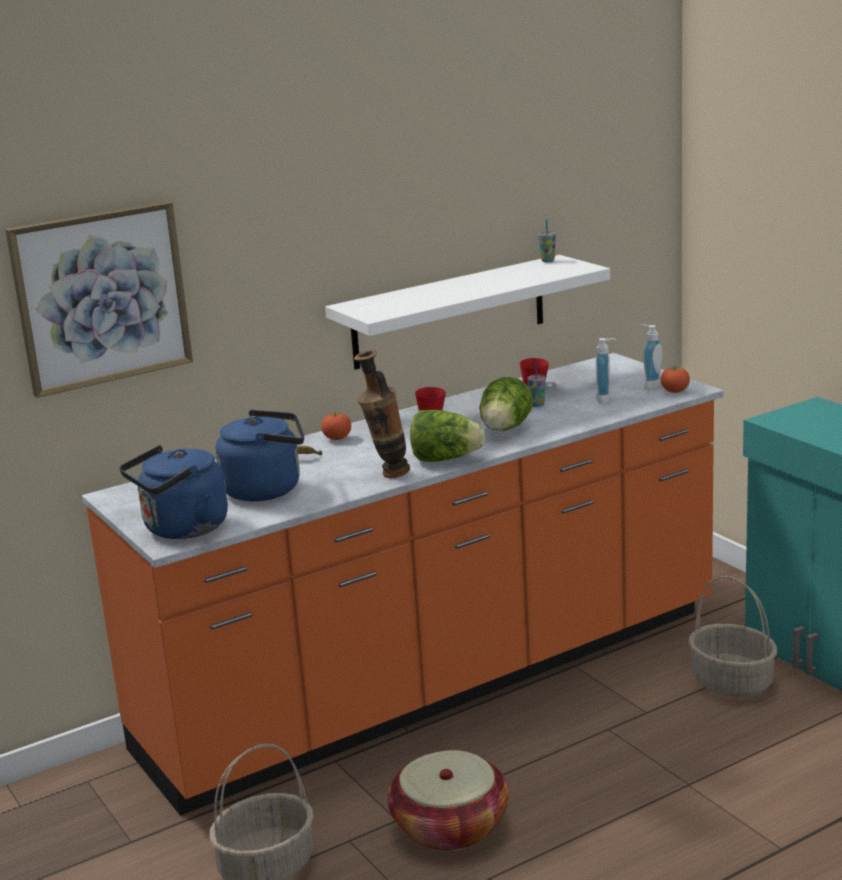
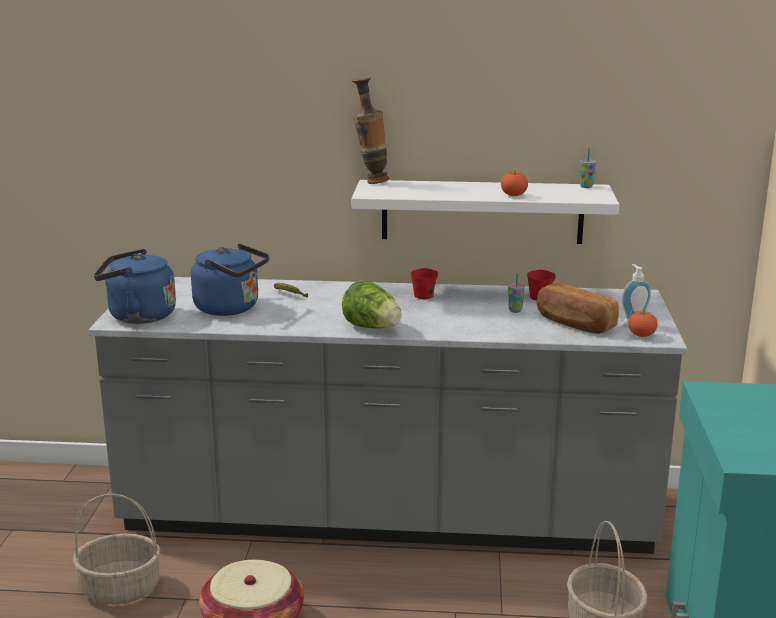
camera: 35 degrees right, 0 degrees up
(101, 297) = (169, 132): picture -> none
(337, 439) = (338, 290): tomato -> tomato (513, 196)
(386, 475) = (315, 325): vase -> vase (371, 182)
(437, 683) = (387, 518): orange counter -> grey counter
(505, 430) = (454, 321): lettuce -> none
(606, 400) = (574, 324): soap dispenser -> bread

